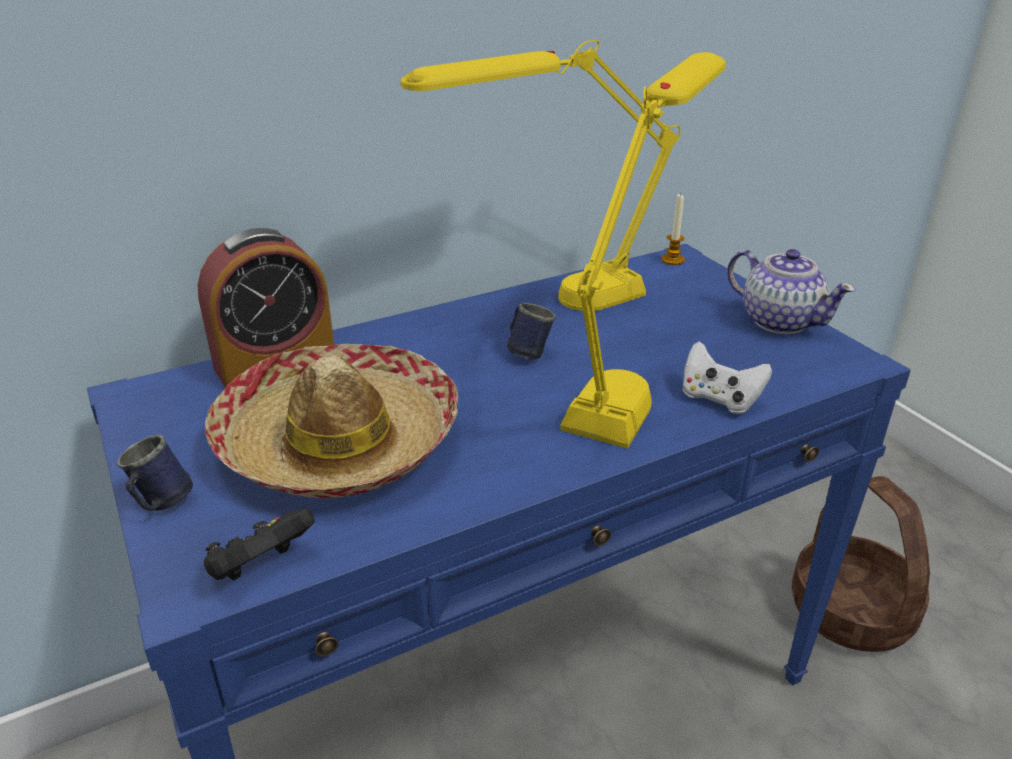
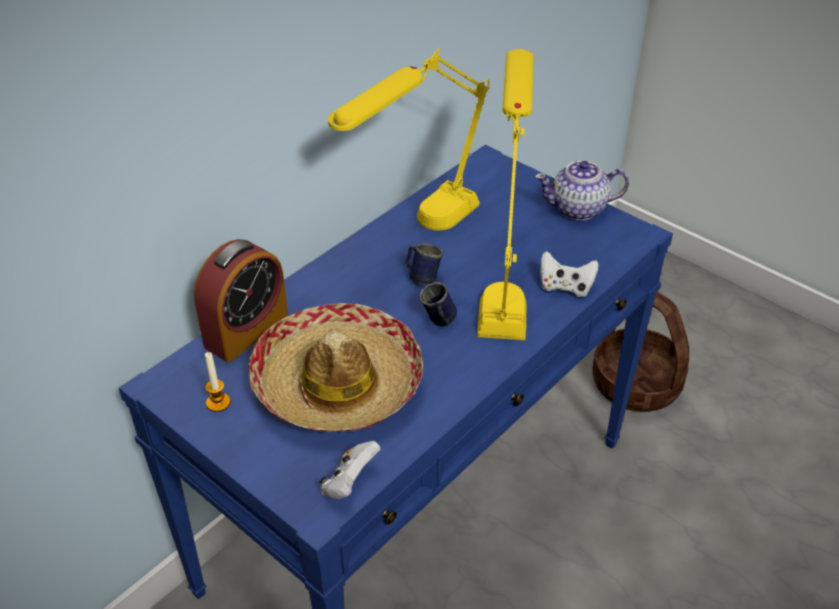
camera: 20 degrees left, 10 degrees up
(160, 505) = (252, 462): blue mug -> blue mug (439, 323)
(261, 567) = (349, 483): black game controller -> white game controller
(672, 260) = (483, 164): candle -> candle (218, 403)
(779, 321) = (579, 209): teapot -> teapot turned 150 degrees clockwise

